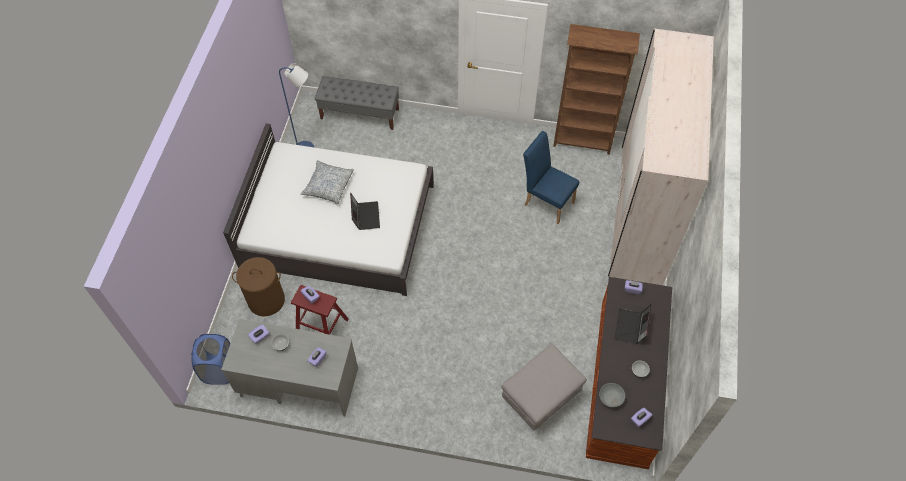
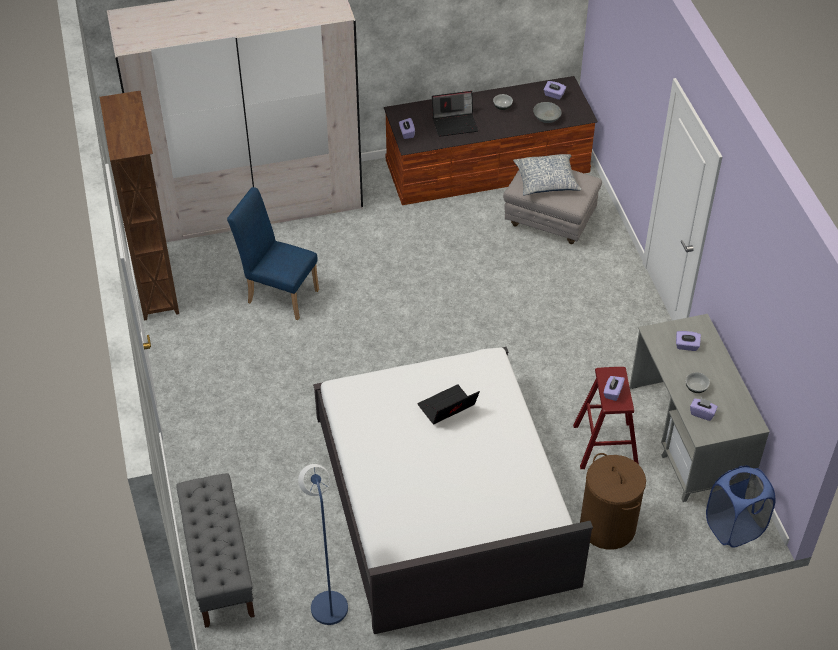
camera: 115 degrees left, 10 degrees down
(328, 186) = (422, 474): pillow -> pillow (546, 182)
(546, 201) = (278, 293): blue chair -> blue chair turned 105 degrees clockwise

